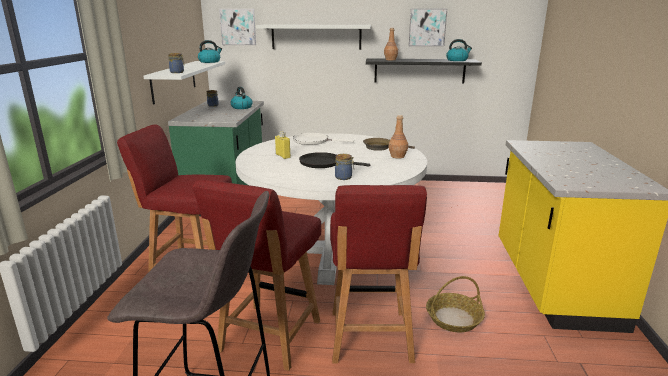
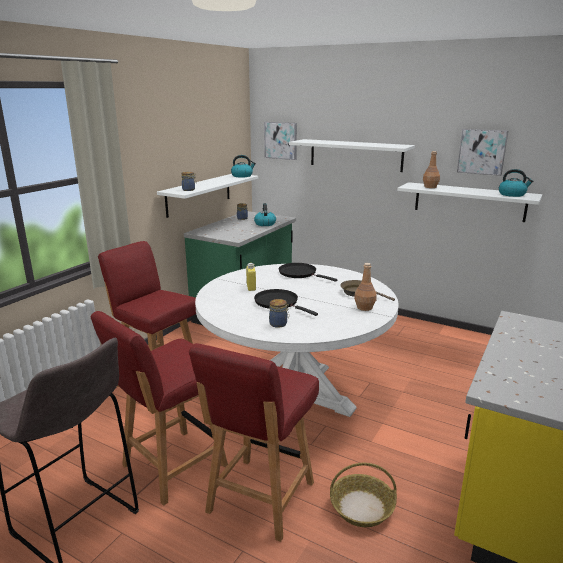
camera: 25 degrees right, 0 degrees up
(313, 141) = (300, 273): white frying pan -> black frying pan
(419, 70) = (469, 201): black shelf -> white shelf

